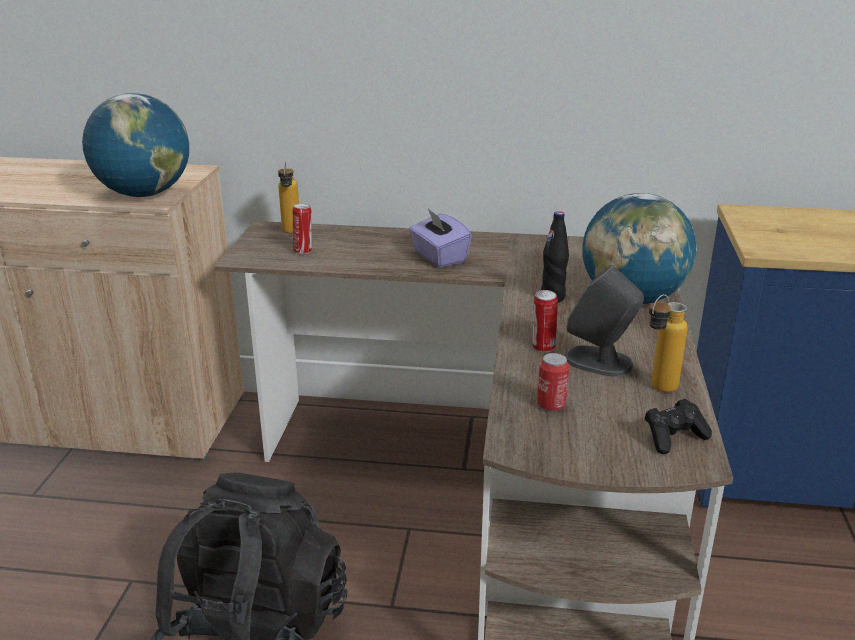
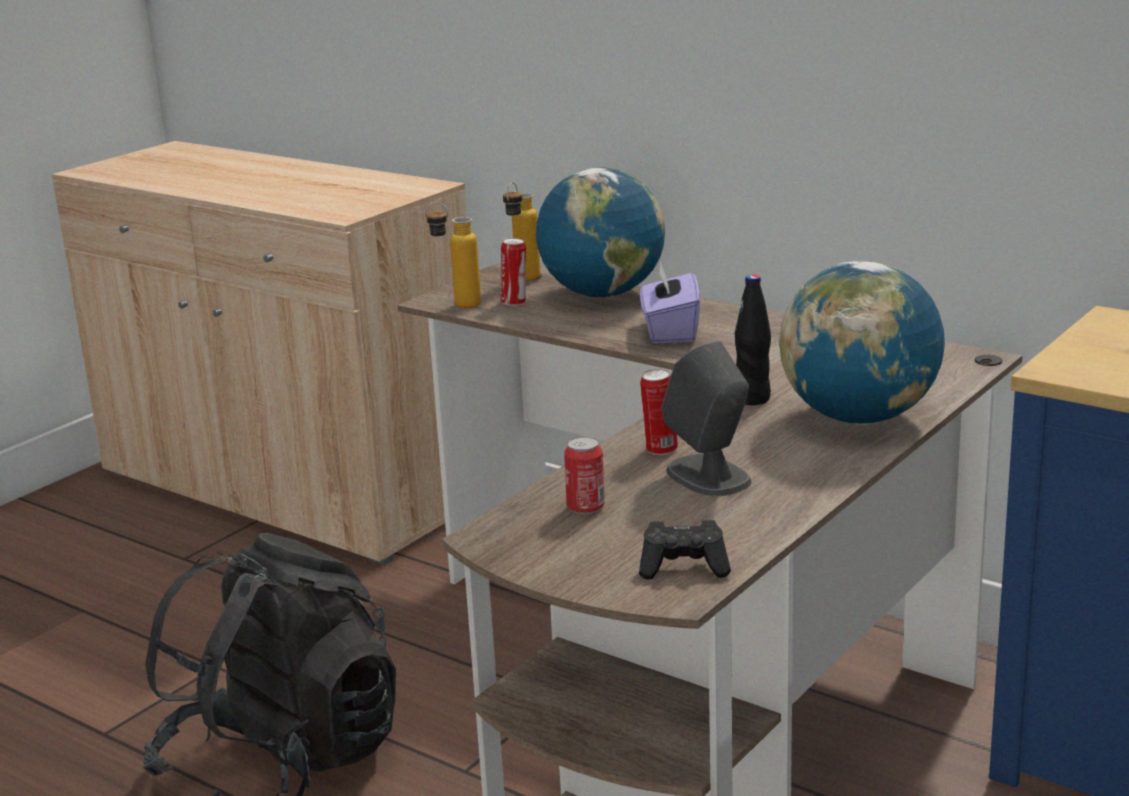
camera: 30 degrees right, 5 degrees down
(144, 194) = (342, 207): globe -> globe (602, 294)
(657, 390) = (737, 519): bottle -> bottle (456, 305)

